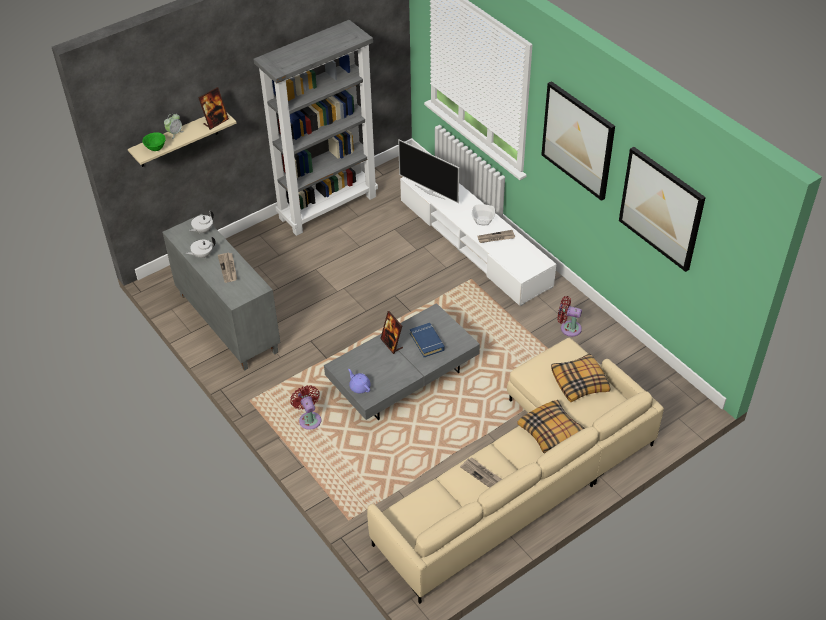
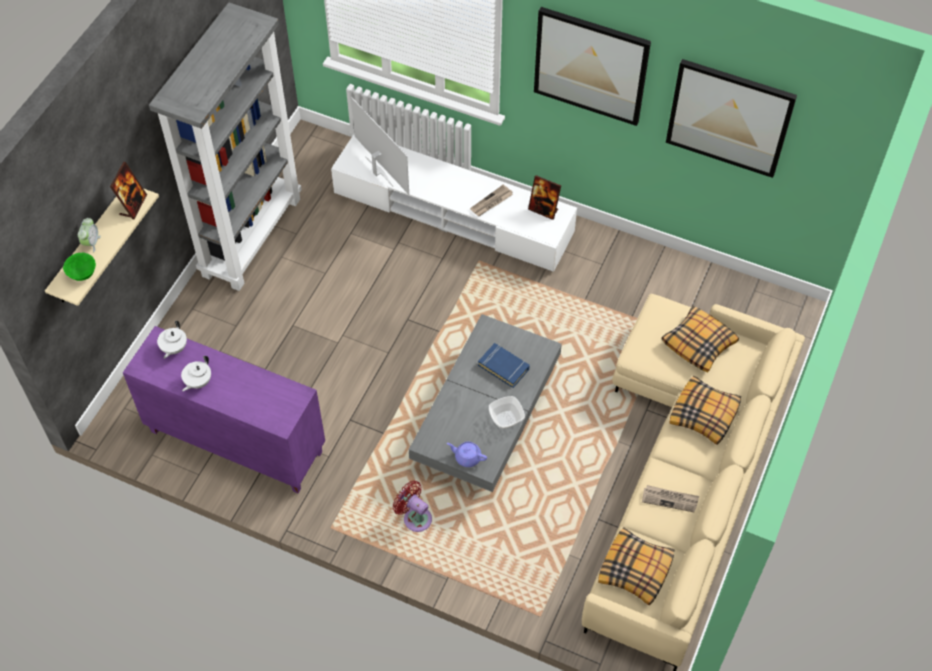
camera: 30 degrees left, 10 degrees up
(227, 323) = (234, 442): grey cabinet -> purple cabinet
(228, 268) = (243, 385): newspaper -> none
(391, 344) = (466, 387): picture frame -> picture frame (543, 210)
(422, 509) = (635, 570): none -> pillow
(430, 191) = (378, 172): television -> television turned 135 degrees counterclockwise
(482, 220) = (462, 186): bowl -> bowl (505, 419)
(568, 328) = (620, 276): red fan -> none

